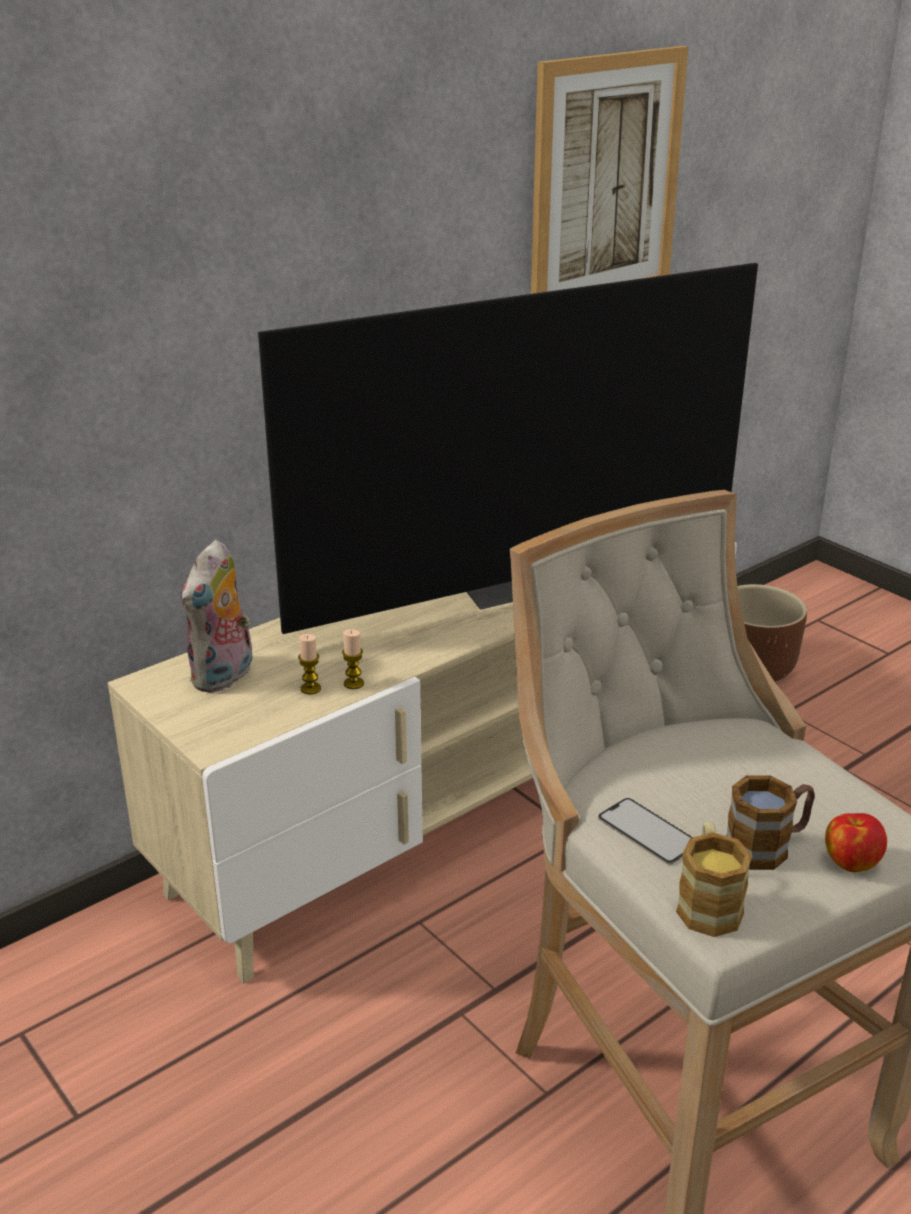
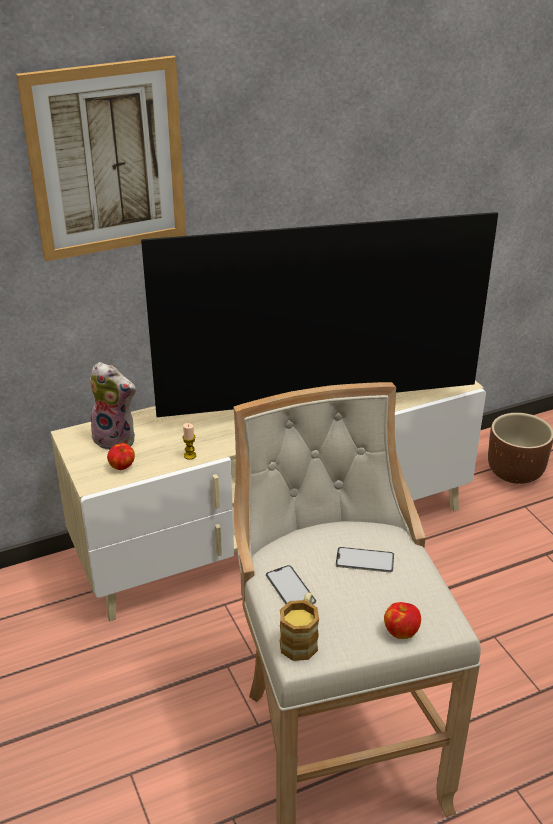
camera: 15 degrees right, 5 degrees up
(224, 677) = (117, 439): plush toy -> plush toy turned 105 degrees counterclockwise
(252, 715) = (122, 467): none -> apple
(310, 688) = (163, 455): candle -> none
(605, 182) = (421, 138): picture -> picture (106, 160)
(735, 772) = (364, 560): none -> phone
(768, 846) = (356, 611): mug -> none

